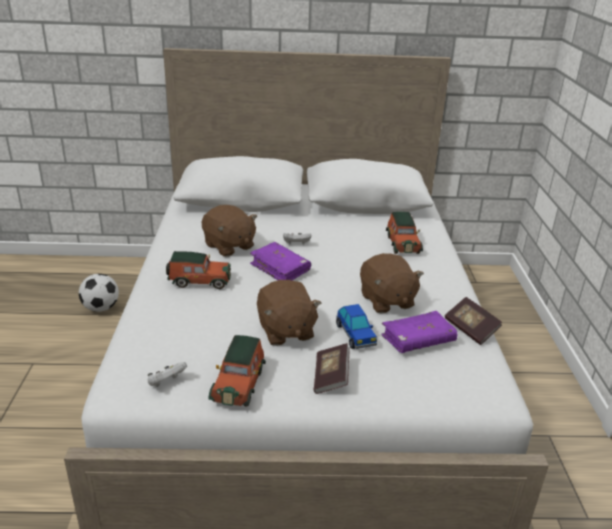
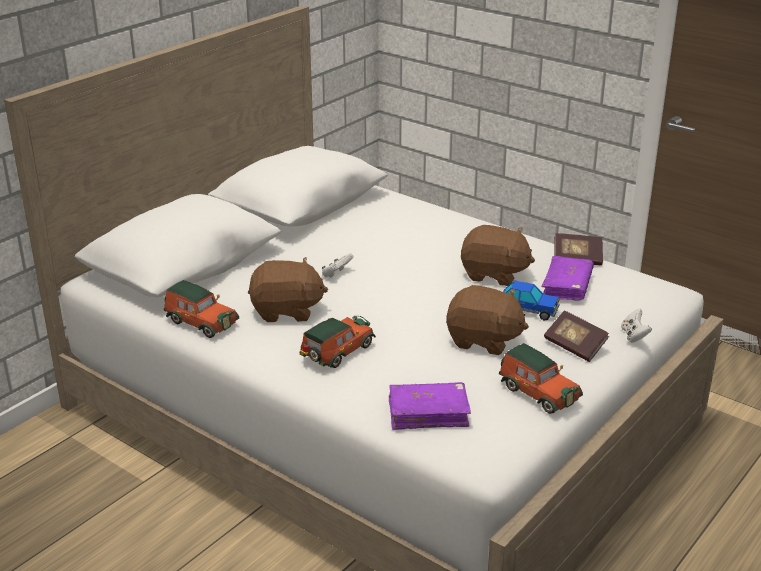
camera: 50 degrees left, 0 degrees up
(101, 308) = (77, 512): football -> none
(166, 383) = (497, 430): white game controller -> white game controller (634, 335)
(280, 269) = (372, 301): purple book -> purple book (428, 413)
(402, 243) = (409, 224): toy car -> toy car (200, 322)

